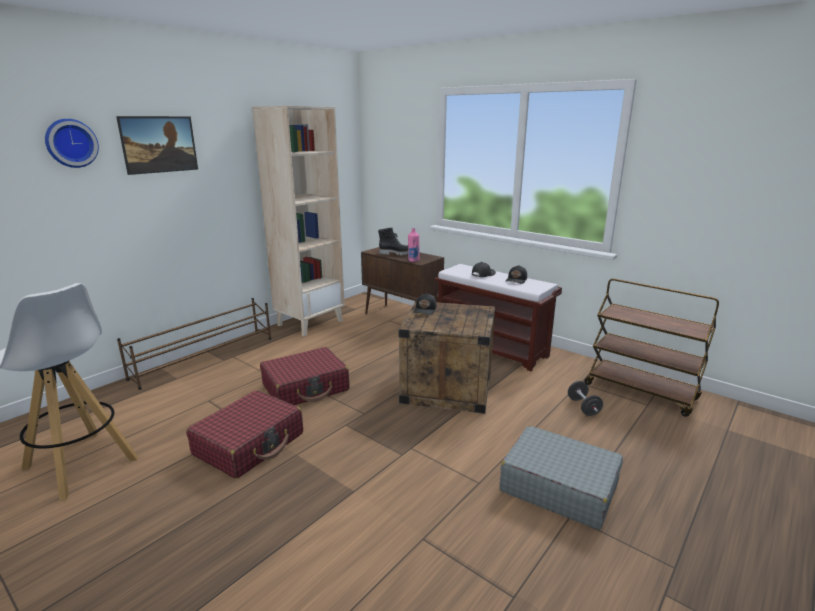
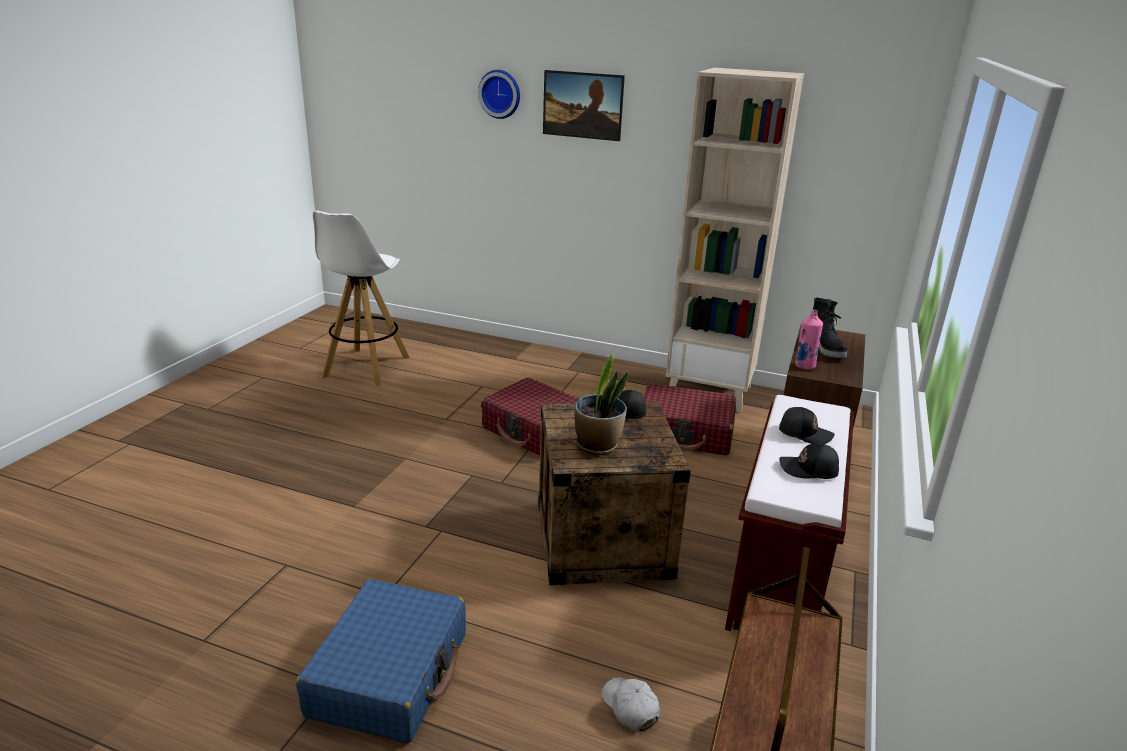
camera: 70 degrees right, 5 degrees up
(205, 357) = (565, 359): brown shoe rack -> none
(249, 444) = (415, 429): red suitcase -> red suitcase (685, 432)
(461, 321) = (597, 445): none -> potted plant
(558, 487) = (390, 674): grey suitcase -> blue suitcase
(583, 407) = (630, 707): black dumbbell -> white cap

